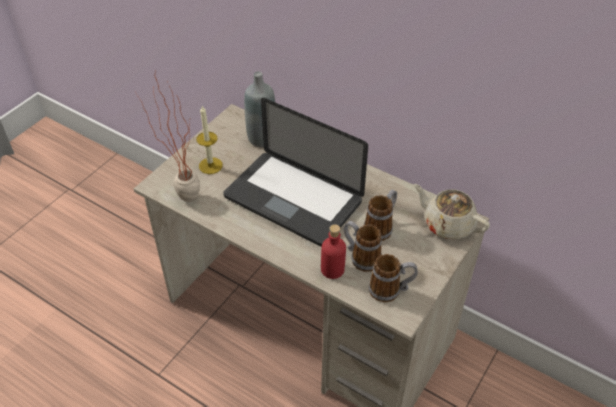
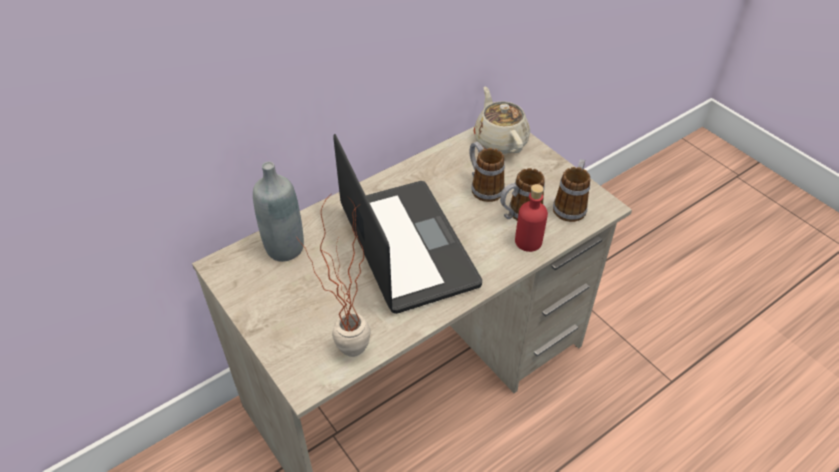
camera: 70 degrees left, 0 degrees up
(210, 165) = (303, 313): candle -> none
(293, 199) = (408, 246): laptop -> laptop turned 75 degrees counterclockwise
(447, 224) = (500, 140): beige teapot -> beige teapot turned 105 degrees clockwise

